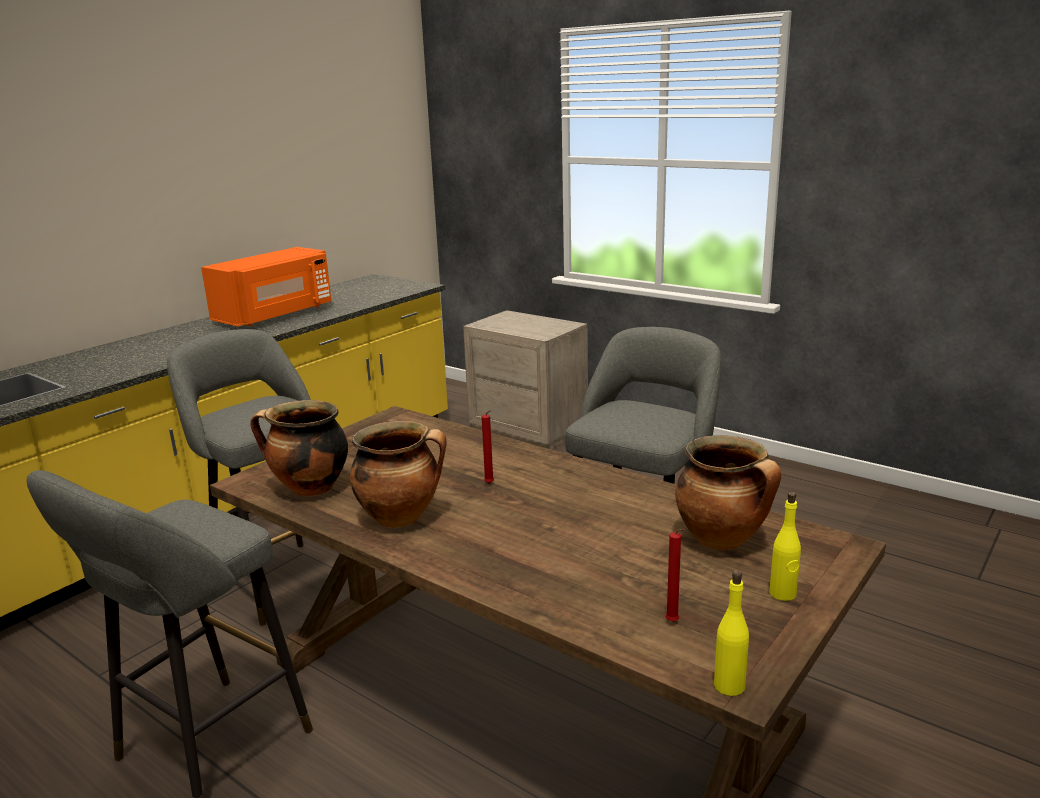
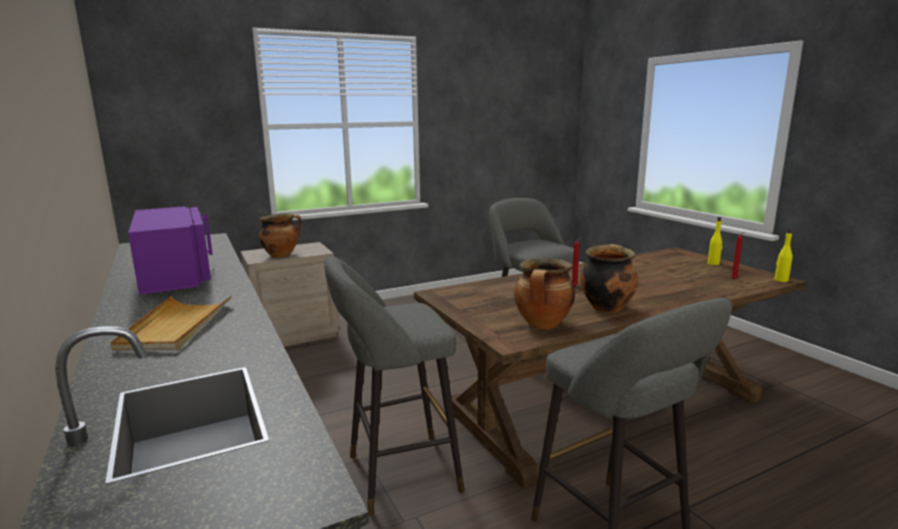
camera: 65 degrees left, 5 degrees down
(150, 349) = (176, 326): none -> beige tray
(276, 315) = (176, 277): orange microwave -> purple microwave
(723, 540) = (665, 262): cooking pot -> cooking pot (282, 255)

